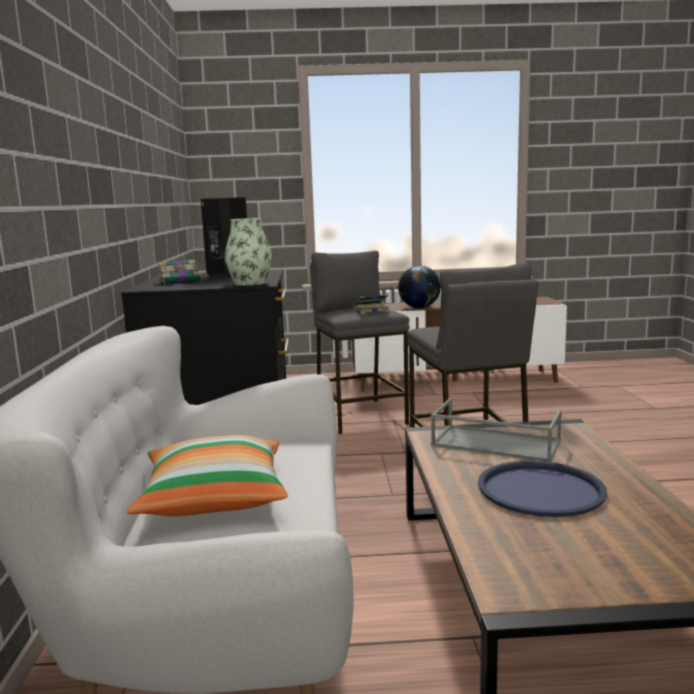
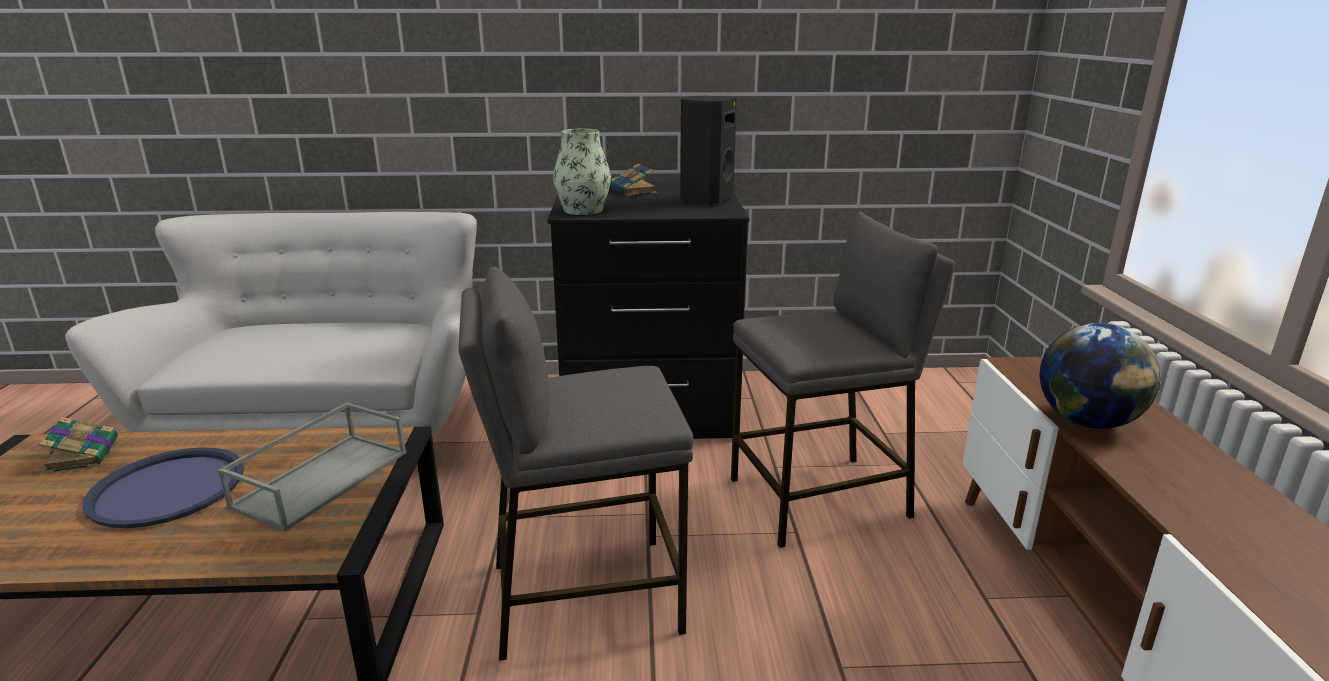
camera: 90 degrees right, 10 degrees up
(213, 497) = (301, 338): pillow -> none
(370, 311) = (809, 336): book -> book (83, 454)

